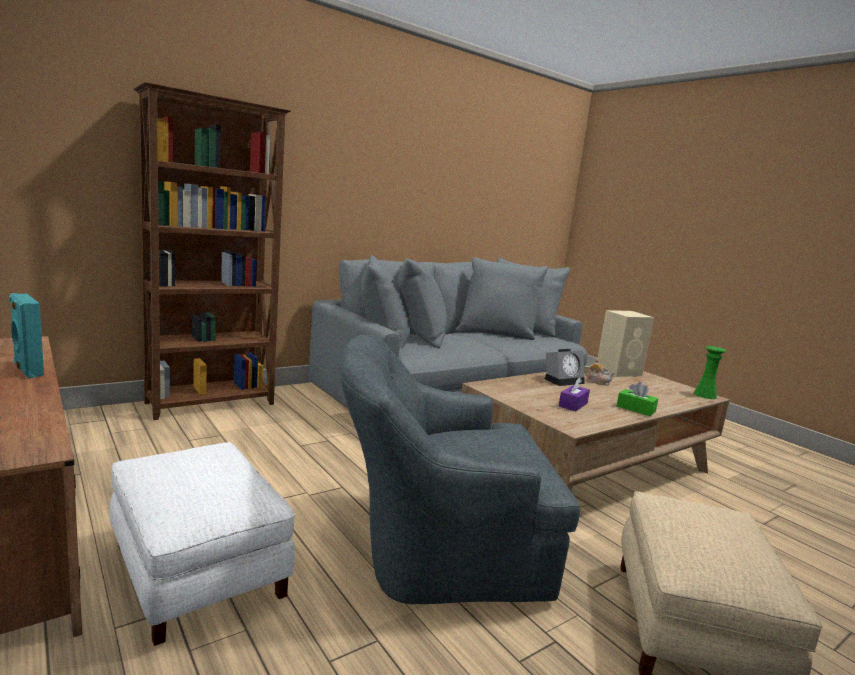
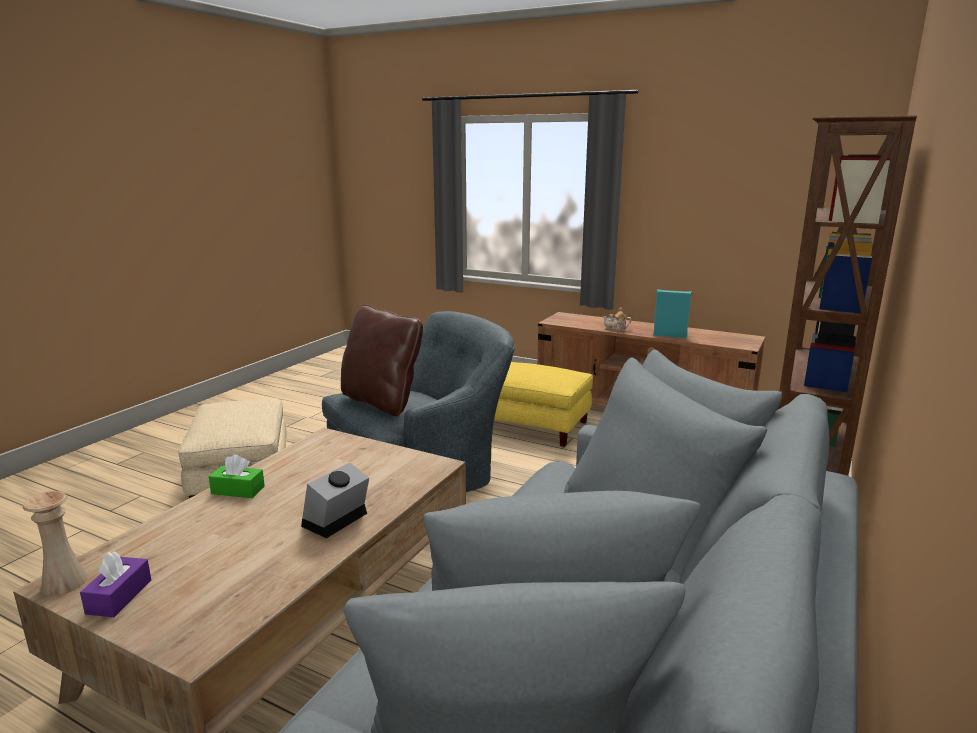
camera: 155 degrees right, 5 degrees up
(196, 570) = (534, 425): white ottoman -> yellow ottoman
(500, 450) = (382, 401): none -> brown pillow
(573, 405) = (323, 469): purple tissue box -> purple tissue box (119, 596)
(597, 382) = (276, 542): teapot -> teapot (616, 329)
(619, 371) = (211, 612): beige speaker -> none
(705, 395) = (64, 582): green vase -> beige vase

